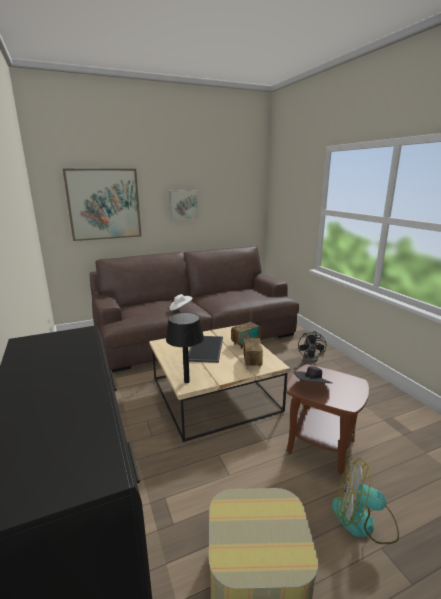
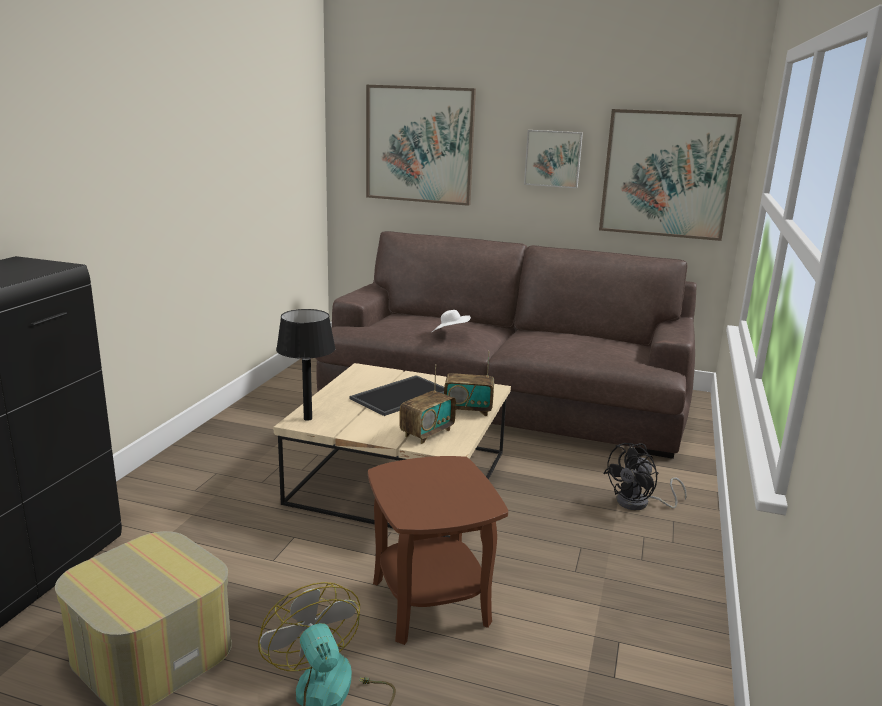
camera: 40 degrees right, 0 degrees up
(236, 207) = (667, 174): none -> picture
(312, 387) = (409, 480): black hat -> none

